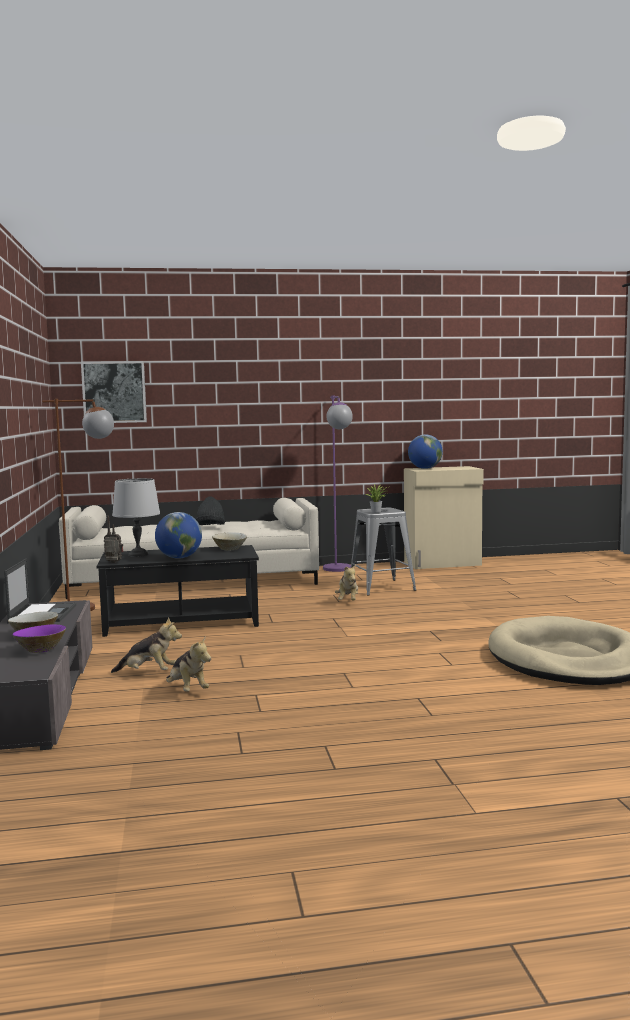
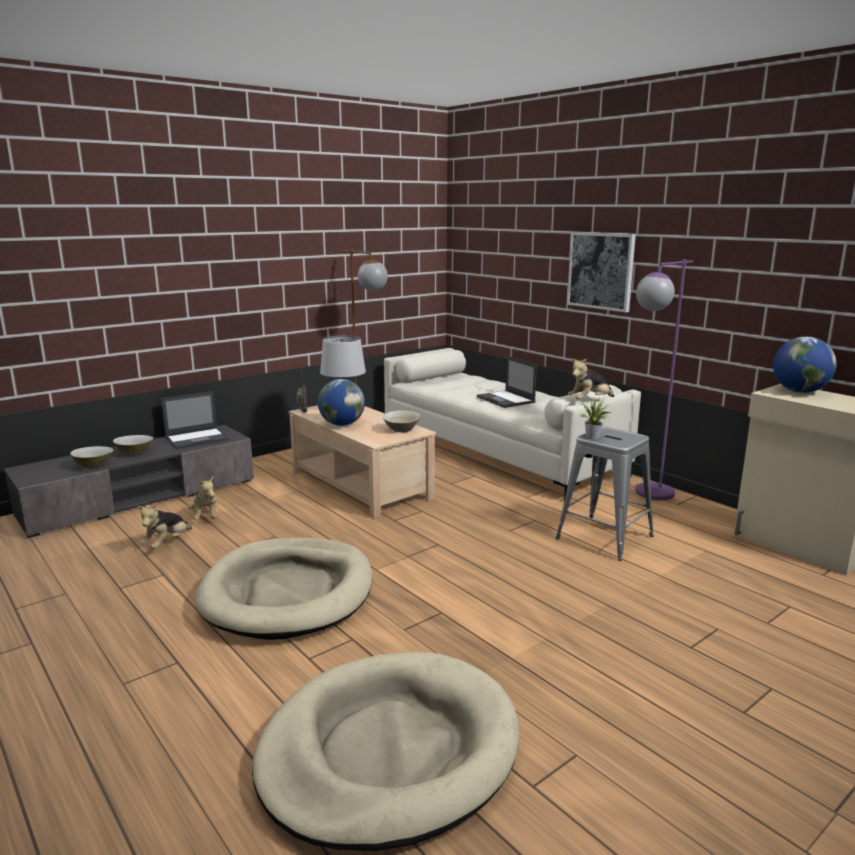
camera: 60 degrees right, 10 degrees up
(40, 649) = (94, 465): purple bowl -> beige bowl
(114, 392) = (486, 237): picture -> picture (601, 271)
(182, 621) = (361, 485): black coffee table -> beige coffee table
(210, 527) = (506, 399): black hat -> laptop
(348, 601) = (516, 535): plush toy -> plush toy (589, 401)
(350, 660) = (288, 592): none -> beige dog bed

